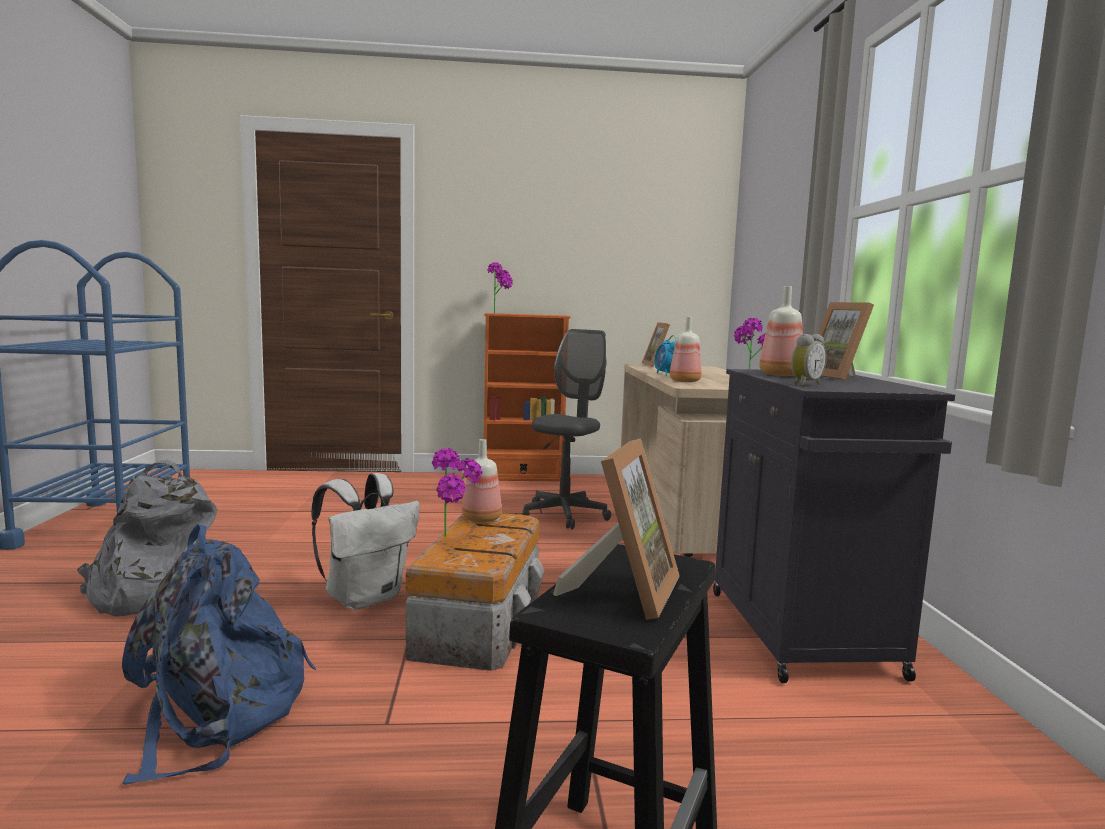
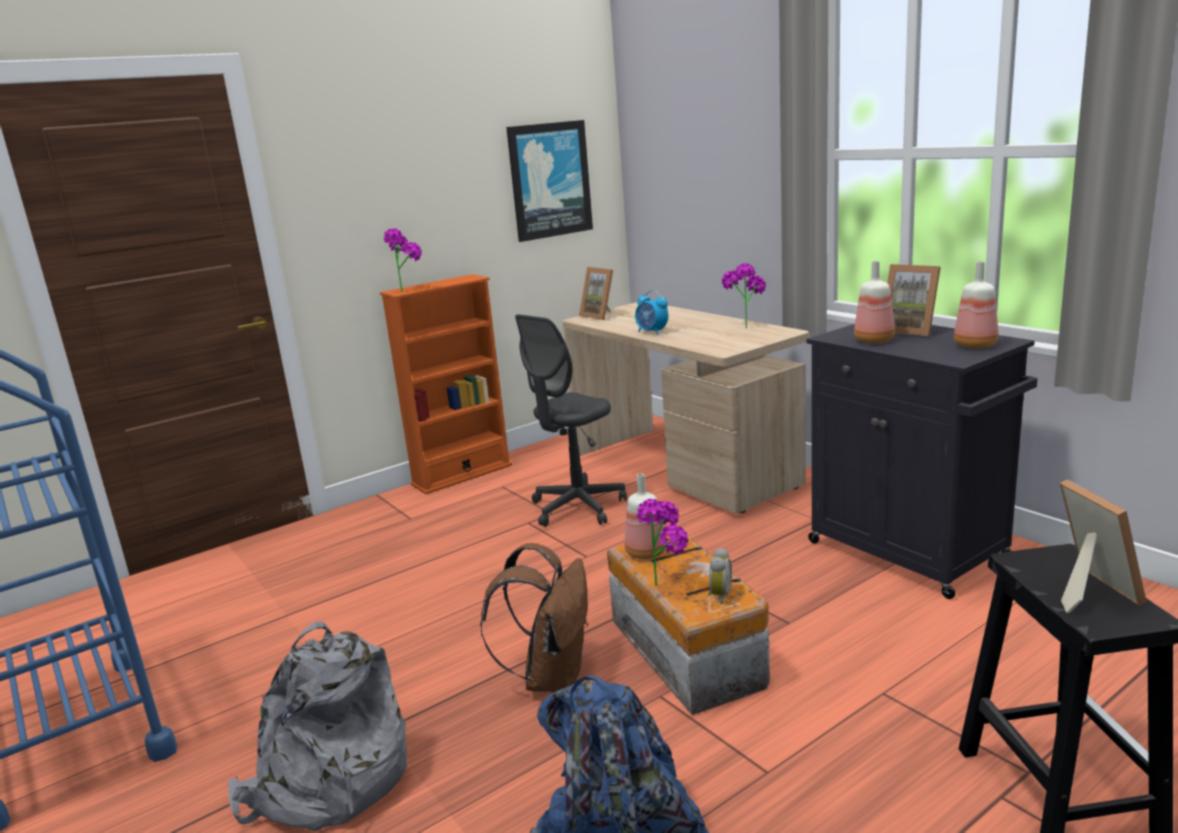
camera: 30 degrees left, 10 degrees up
(365, 597) = (552, 677): white backpack -> brown backpack
(564, 515) = (577, 508): grey office chair -> grey office chair turned 135 degrees counterclockwise
(656, 252) = (549, 180): none -> picture
(685, 381) = (700, 342): bottle -> bottle (976, 345)
(804, 384) = (936, 356): alarm clock -> alarm clock (718, 596)

